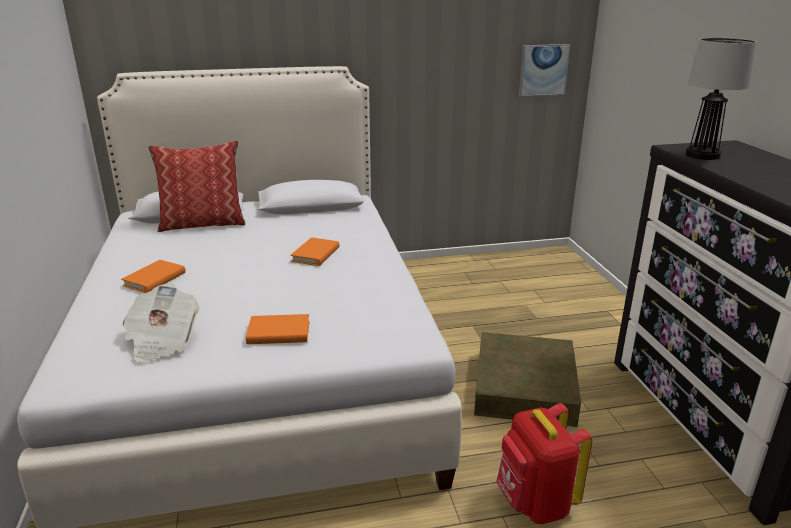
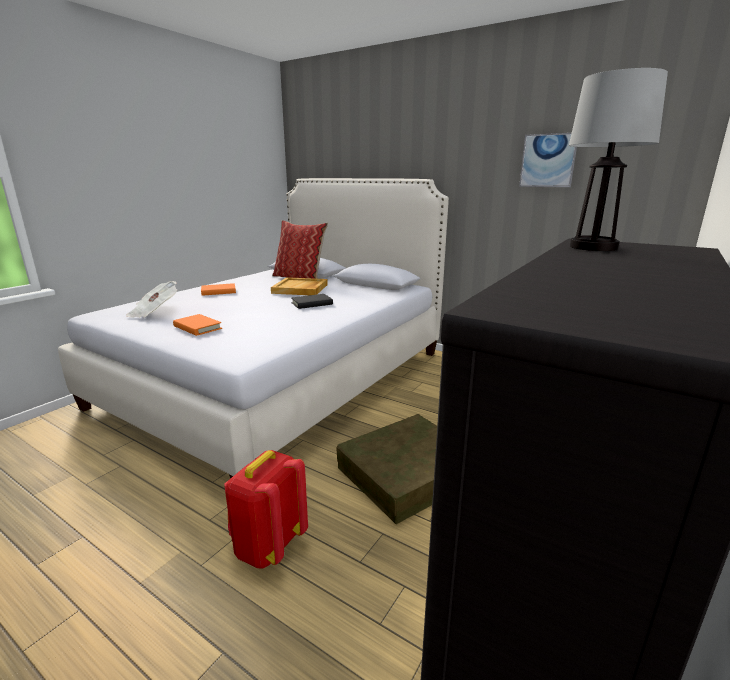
camera: 45 degrees right, 5 degrees down
(251, 239) = (300, 289): none -> beige tray
(315, 254) = (312, 304): orange book -> black book
(543, 70) = (638, 193): picture -> picture (548, 160)

